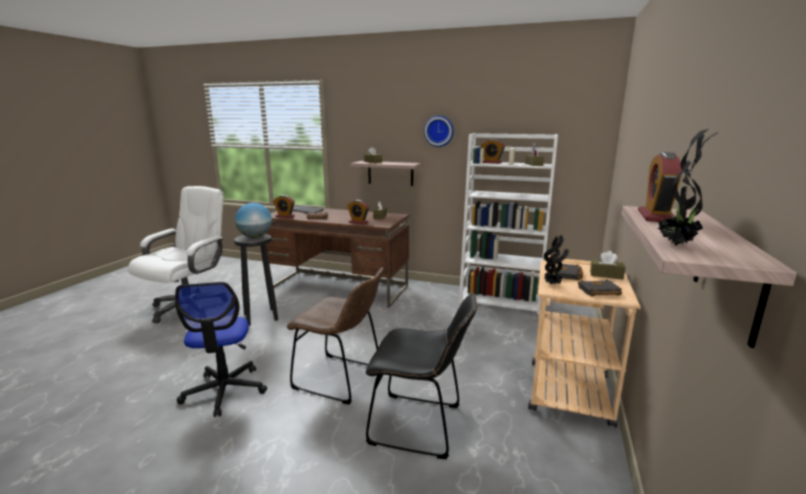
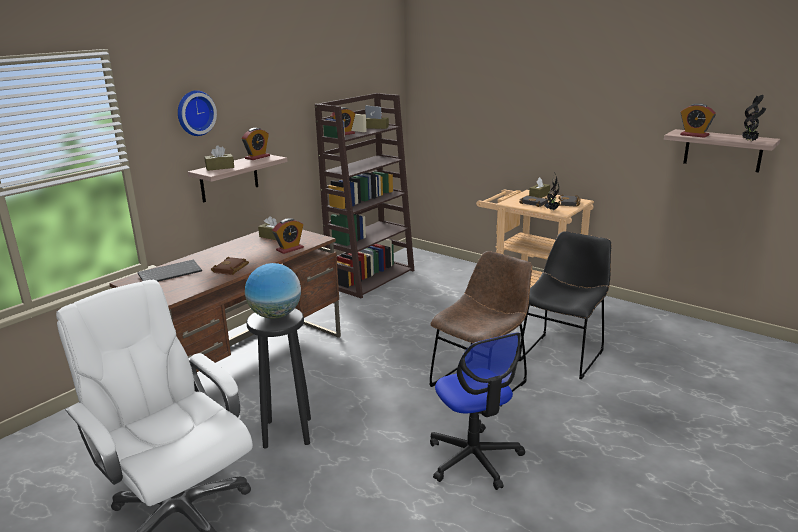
camera: 70 degrees left, 5 degrees up
(225, 391) = (474, 459): office chair -> office chair turned 60 degrees clockwise
(285, 216) = (192, 289): alarm clock -> alarm clock (257, 157)
(439, 131) = (277, 107): wall clock -> wall clock (194, 113)
(501, 300) = (371, 278): white bookcase -> brown bookcase

